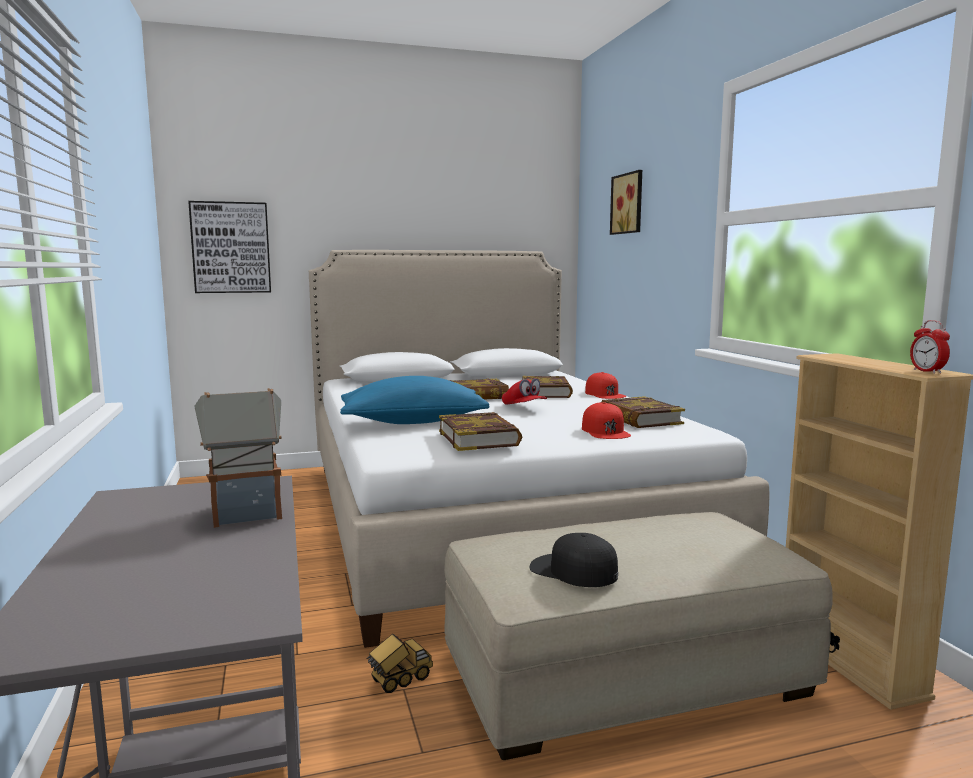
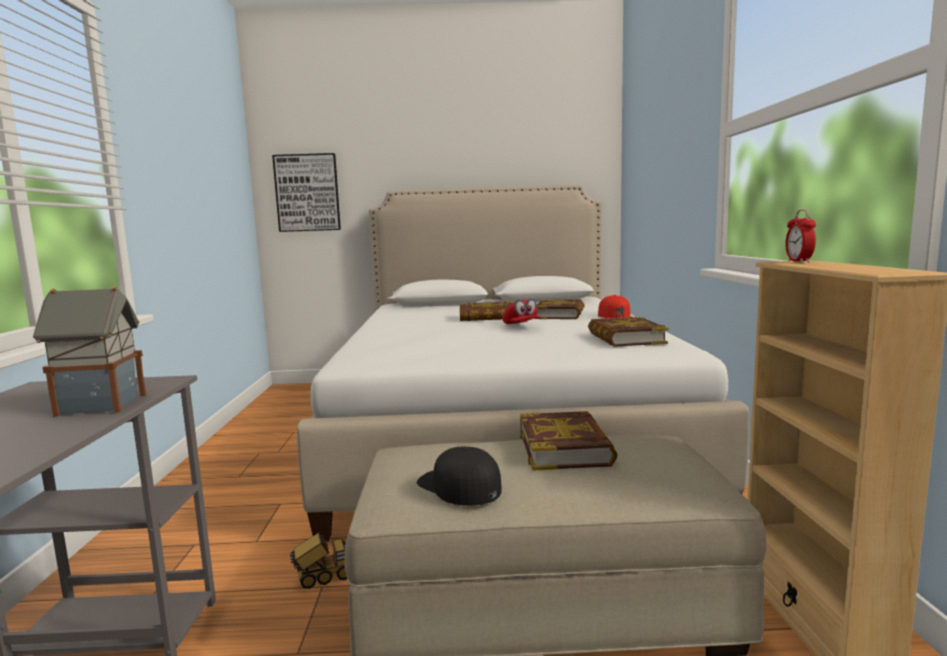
camera: 15 degrees right, 0 degrees up
(413, 422) = (405, 337): blue pillow -> none
(479, 438) = (441, 352): book -> book (565, 448)
(605, 431) = (576, 348): red cap -> none
(629, 203) = (655, 130): picture -> none
(927, 371) = (888, 271): alarm clock -> alarm clock (798, 261)

